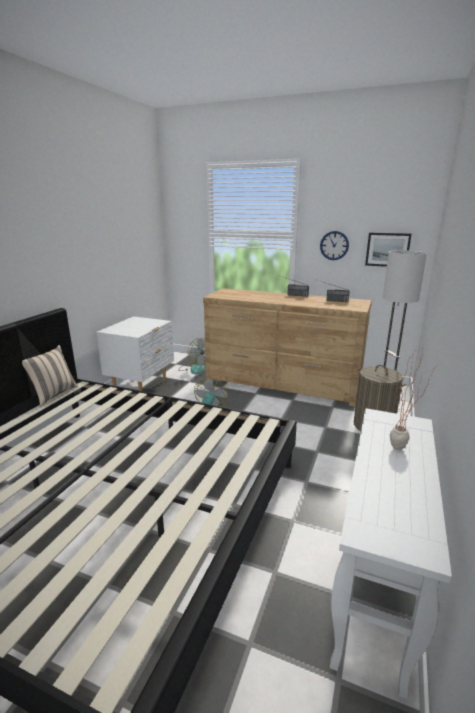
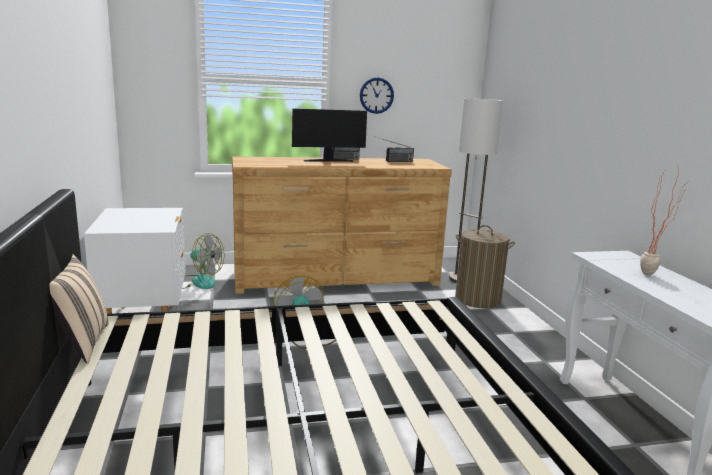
camera: 35 degrees left, 5 degrees down
(279, 296) = (328, 160): none -> monitor
(387, 249) = (435, 100): picture -> none

